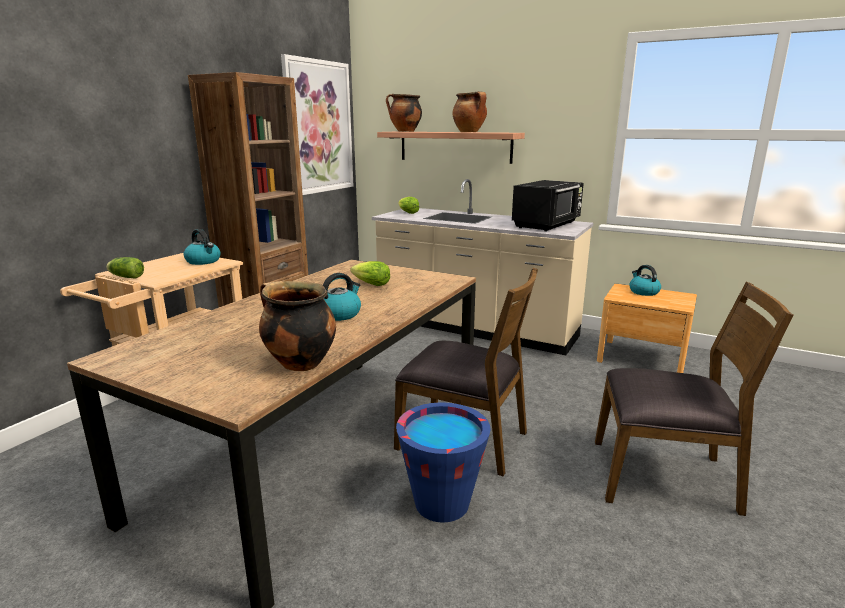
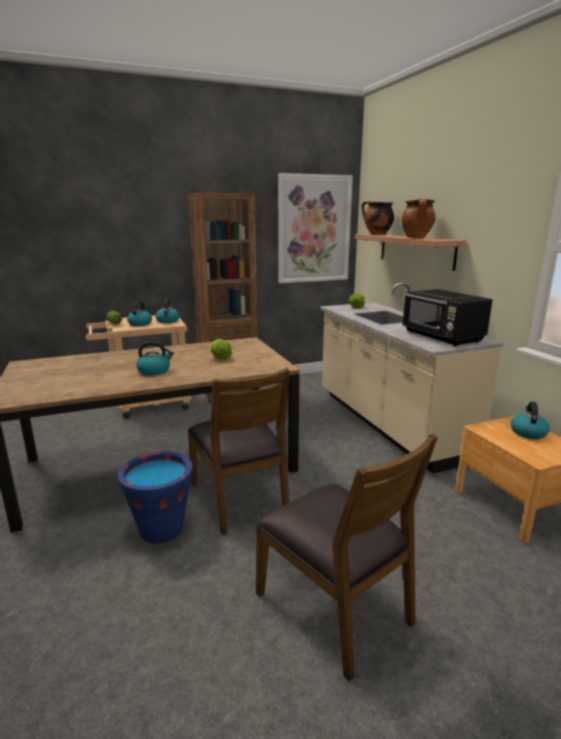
camera: 40 degrees right, 0 degrees up
(170, 271) = (140, 323): none -> kettle
(299, 363) = (68, 391): cooking pot -> none
(547, 225) = (442, 337): black microwave -> black microwave turned 75 degrees clockwise

